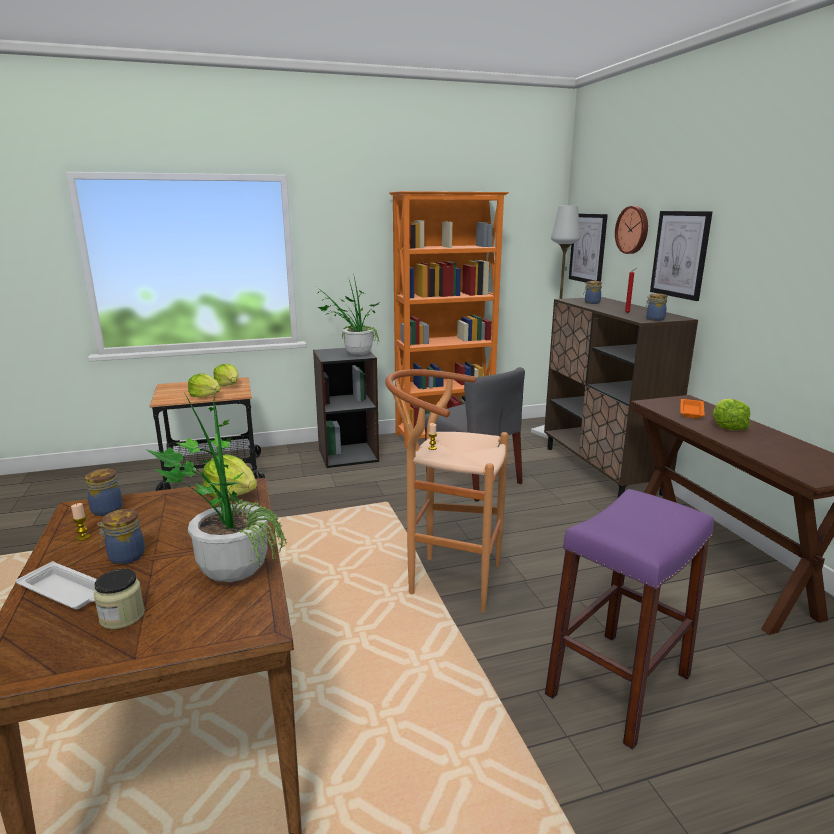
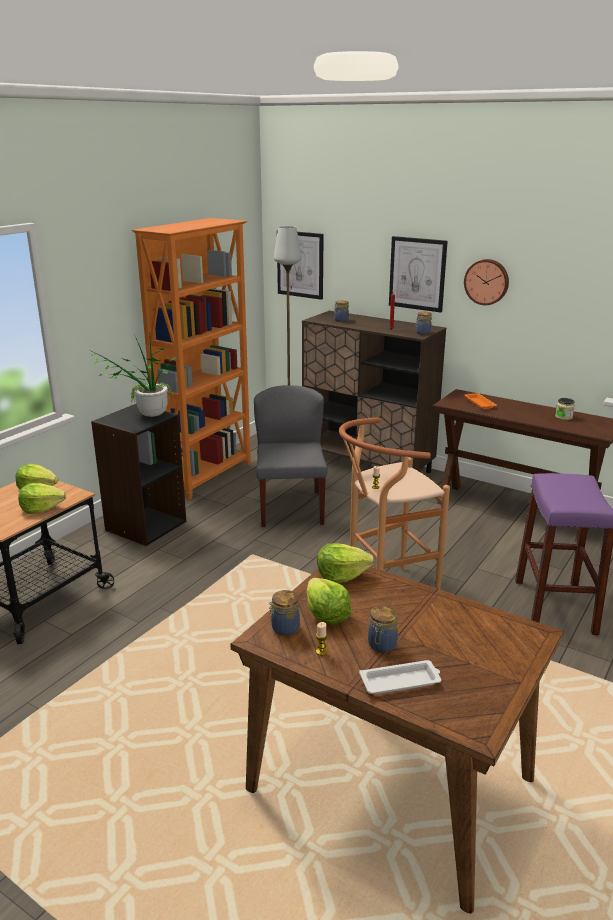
camera: 40 degrees left, 5 degrees up
(122, 616) = (465, 671): jar -> jar (563, 417)
(229, 566) = (453, 616): potted plant -> none
(474, 479) = (290, 508): grey chair -> grey chair turned 105 degrees counterclockwise
(633, 230) = (359, 250): wall clock -> wall clock (487, 281)
(727, 426) = (515, 409): lettuce -> lettuce (326, 614)

